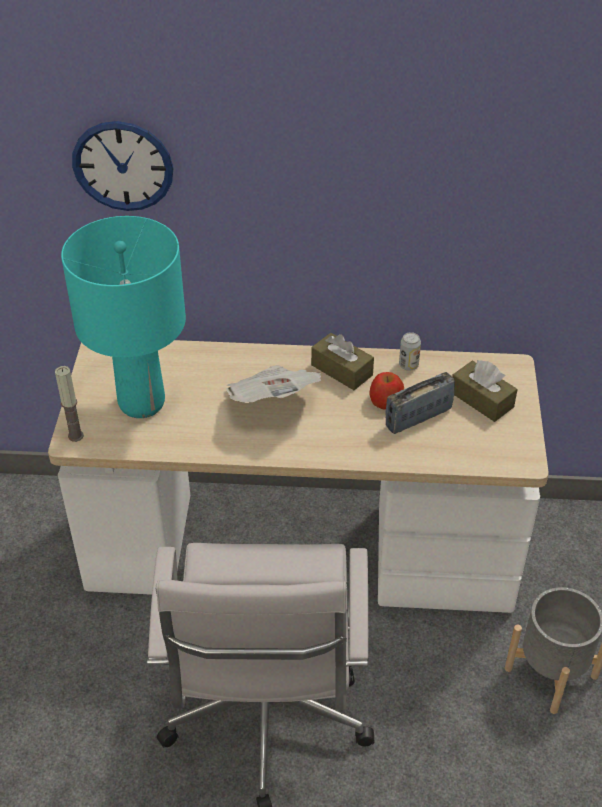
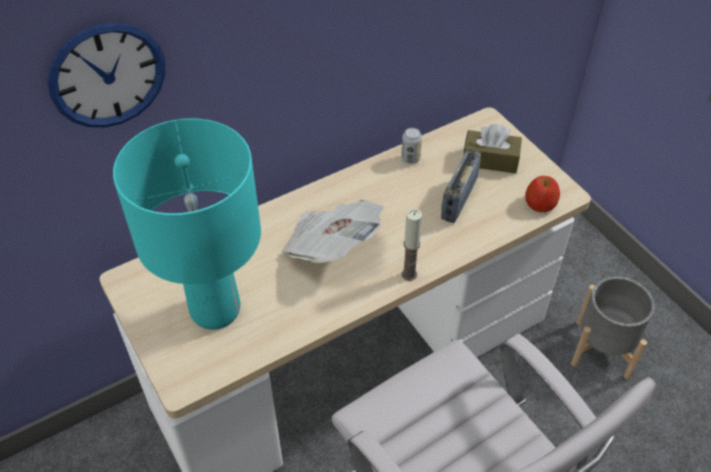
camera: 35 degrees left, 5 degrees up
(76, 436) = (180, 377): candle -> candle (409, 274)
(341, 370) = (362, 189): brown tissue box -> none
(386, 401) = (421, 198): apple -> apple (540, 203)

